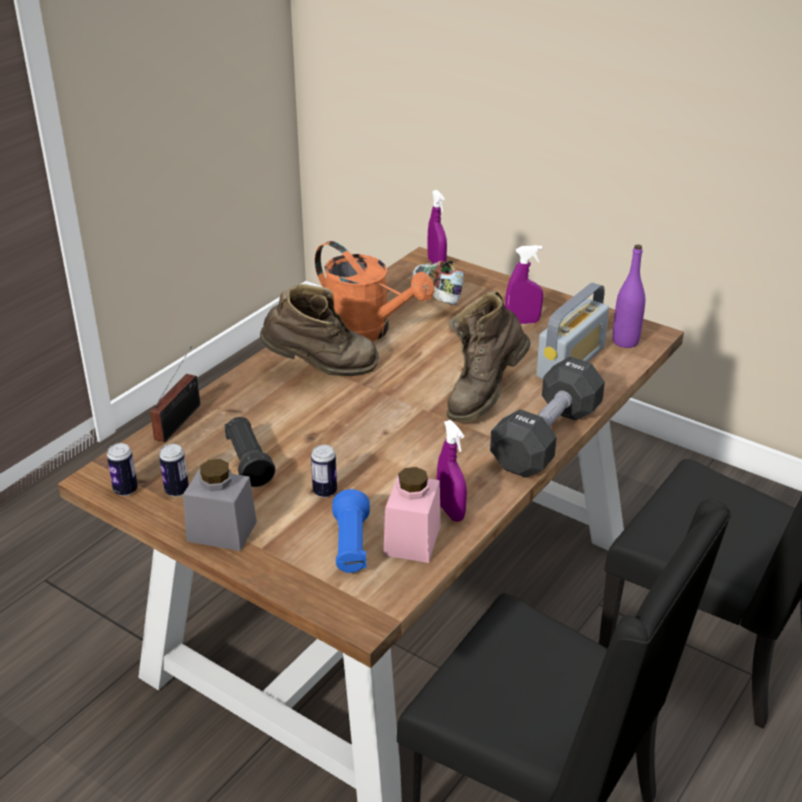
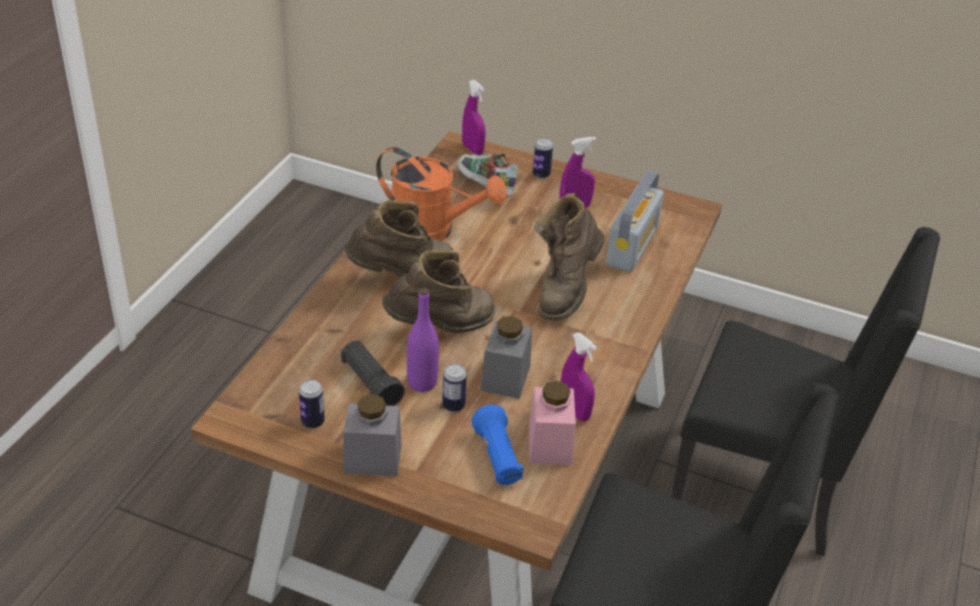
camera: 15 degrees left, 5 degrees up
(125, 490) = (262, 427): can -> can (541, 175)
(180, 420) = (286, 346): radio -> none
(341, 418) = (441, 328): none -> brown boot
(389, 471) = (505, 378): none -> grey jar
(546, 438) = (635, 327): black dumbbell -> none
(625, 341) = (674, 220): purple bottle -> purple bottle (422, 382)

